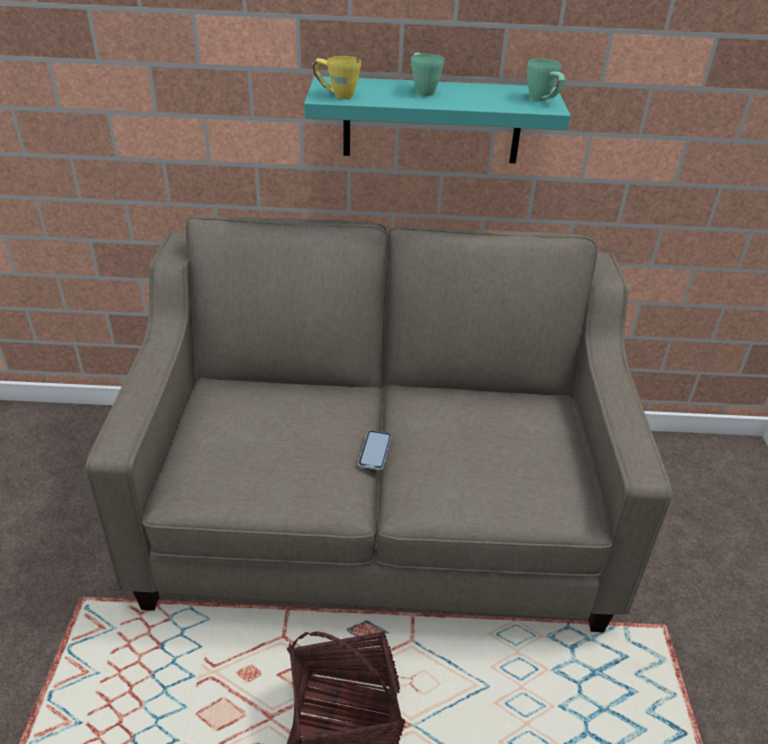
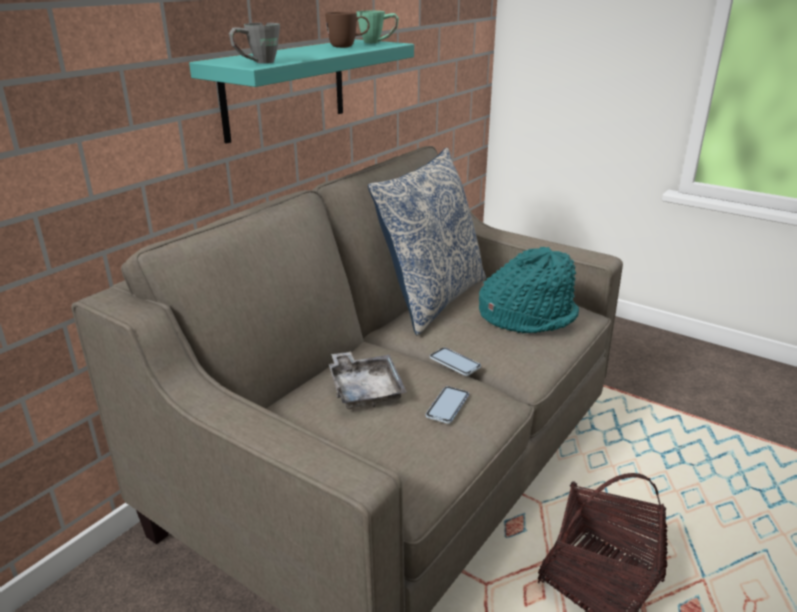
camera: 55 degrees left, 10 degrees down
(285, 415) = (365, 389): none -> grey tray
(299, 470) = (447, 406): none -> phone
(336, 95) = (257, 63): yellow mug -> grey mug
(422, 90) = (298, 52): green mug -> none
(479, 394) = (431, 299): none -> pillow
(488, 98) = (348, 47): none -> brown mug
(509, 469) = (527, 316): none -> turquoise hat

